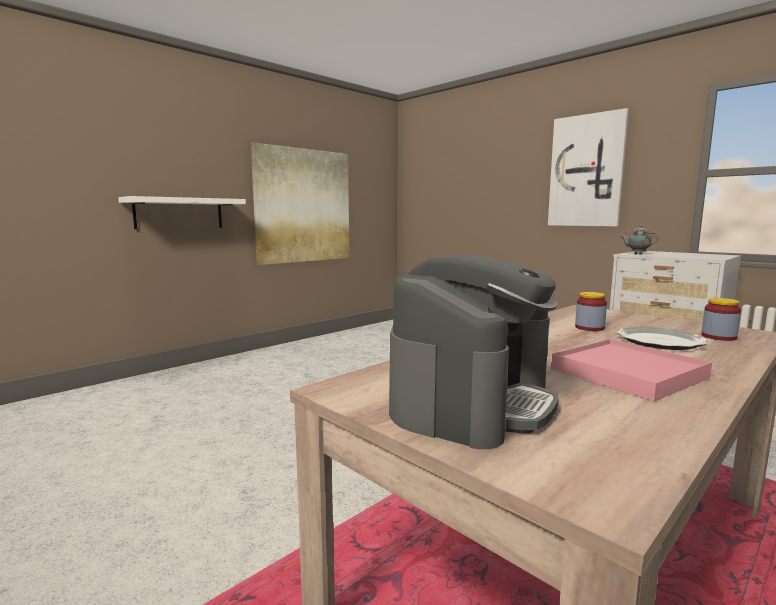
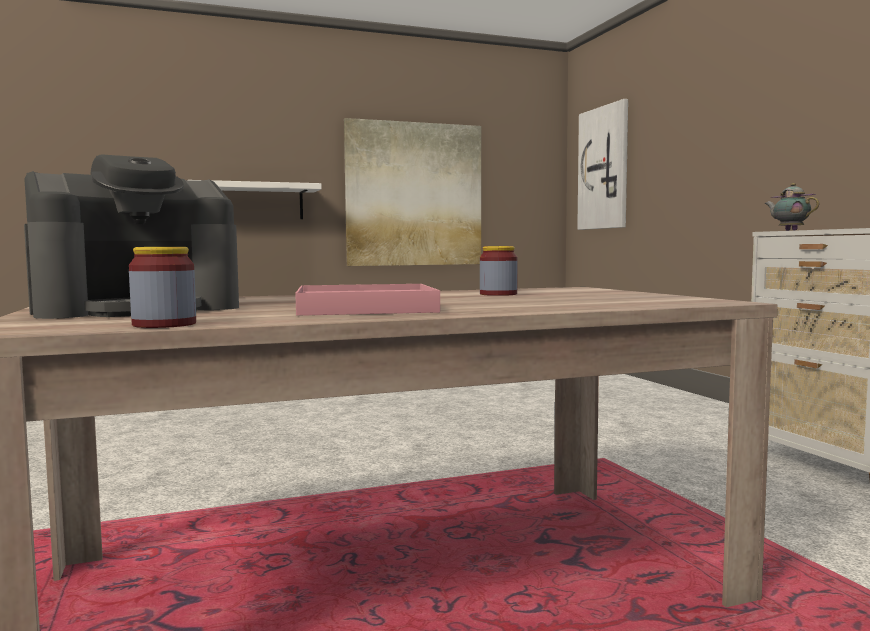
camera: 25 degrees right, 5 degrees down
(586, 171) = (782, 115): picture -> picture (604, 168)
(659, 341) = (531, 300): plate -> none
(718, 337) = (638, 301): jar -> jar (164, 324)

